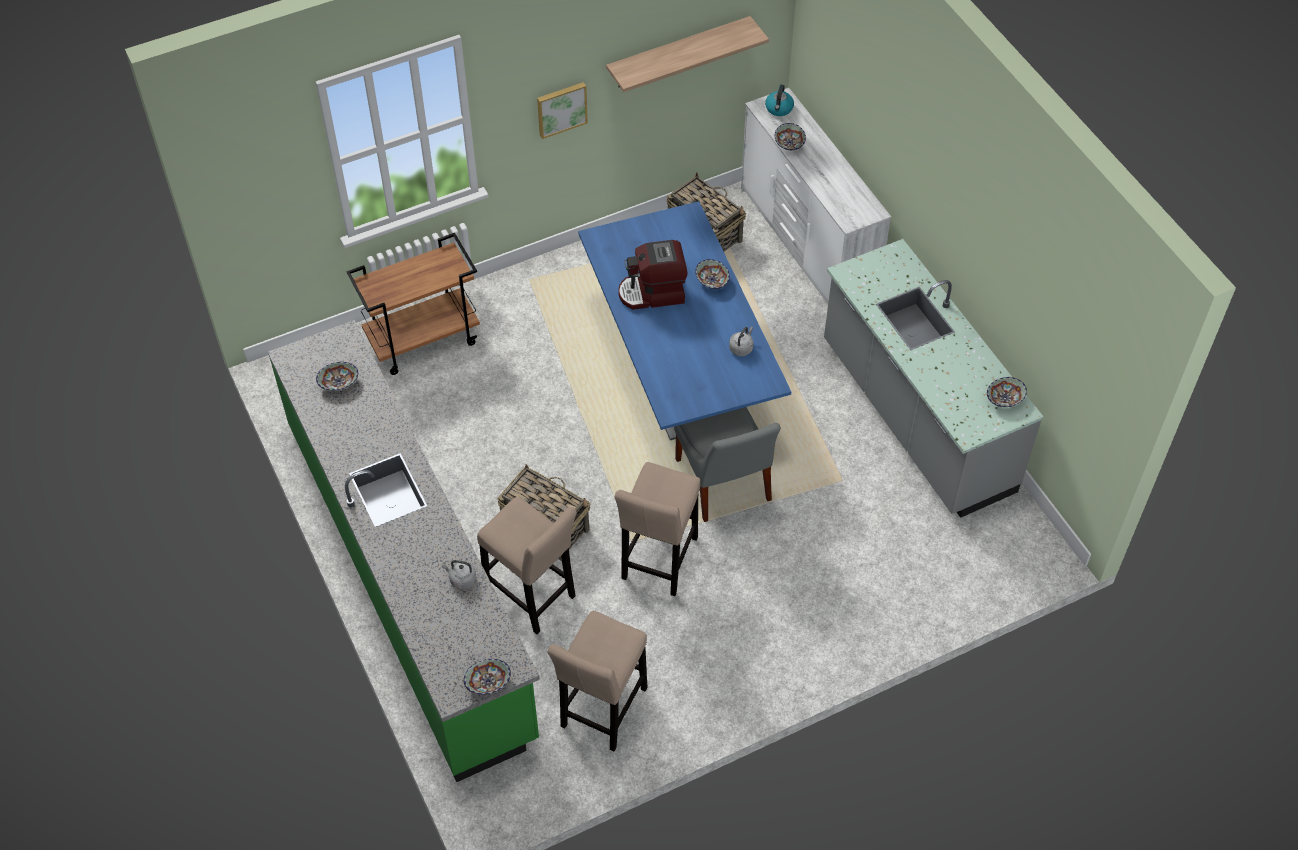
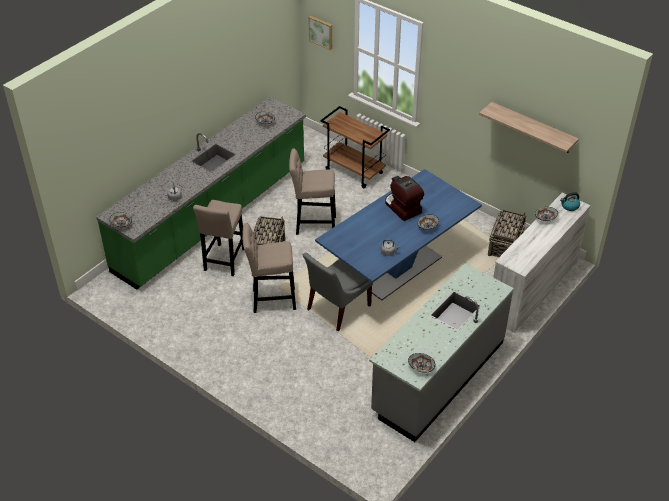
camera: 65 degrees right, 10 degrees down
(561, 108) = (464, 109): picture -> picture (321, 32)
(602, 712) = (170, 309): beige stool -> beige stool (313, 224)

